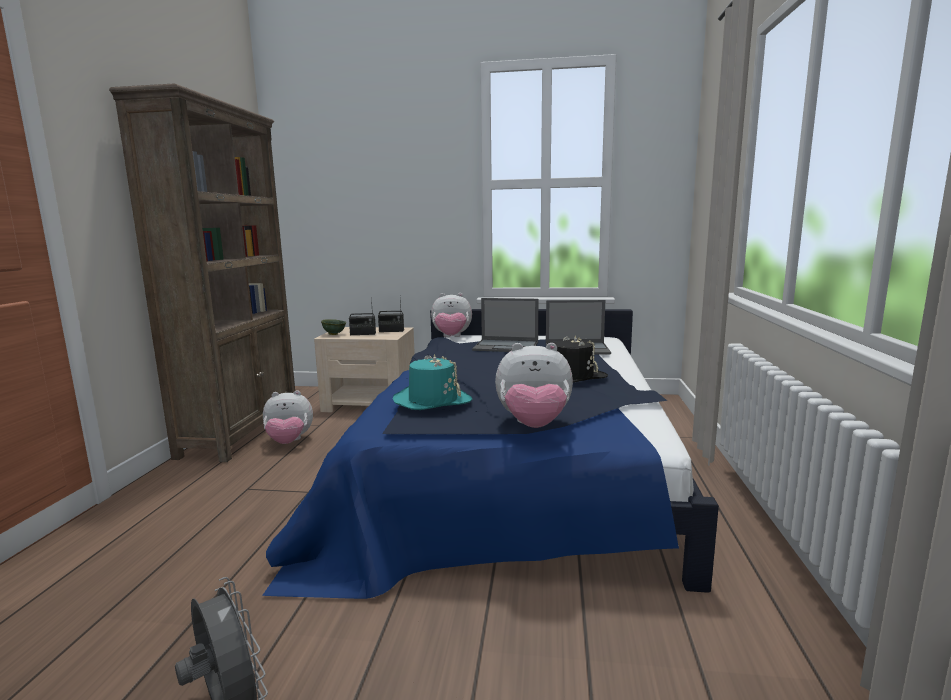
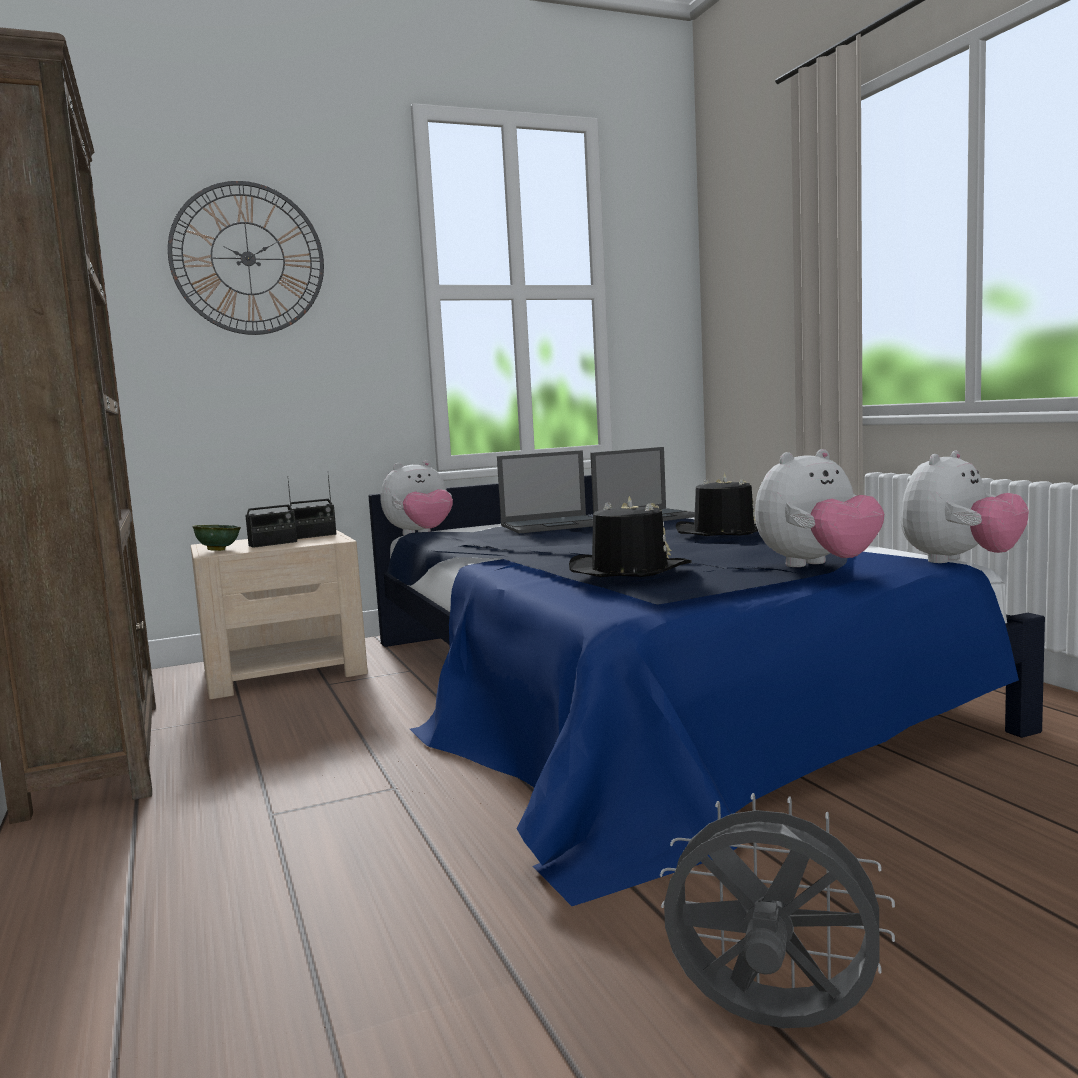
camera: 30 degrees left, 5 degrees down
(289, 442) = (229, 745): plush toy -> plush toy (959, 562)
(379, 168) = (248, 259): none -> wall clock
(432, 400) = (628, 570): turquoise hat -> black hat

